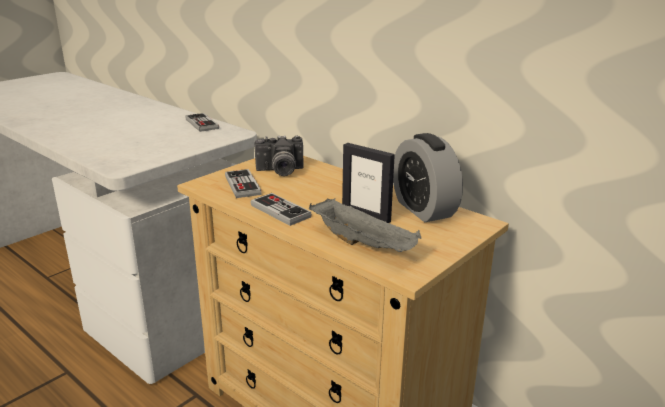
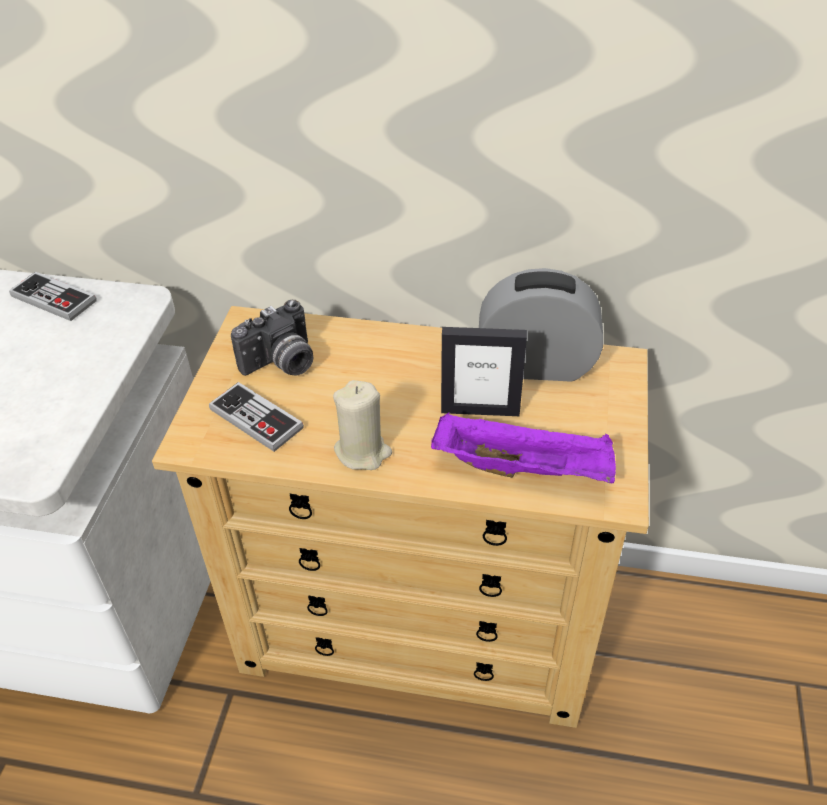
camera: 30 degrees left, 20 degrees up
(280, 211) = (363, 452): game controller -> beige candle
(364, 244) = (525, 468): grey tray -> purple tray
(423, 209) = (536, 365): alarm clock -> alarm clock turned 150 degrees clockwise

